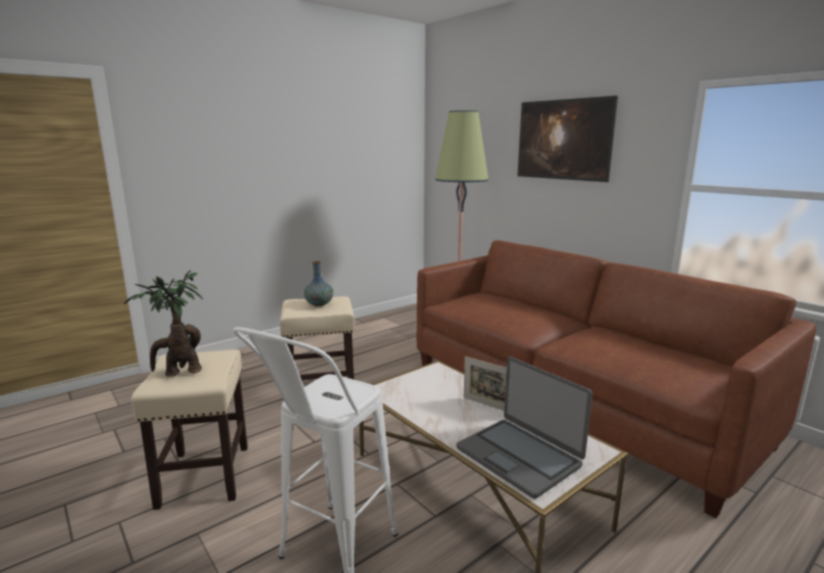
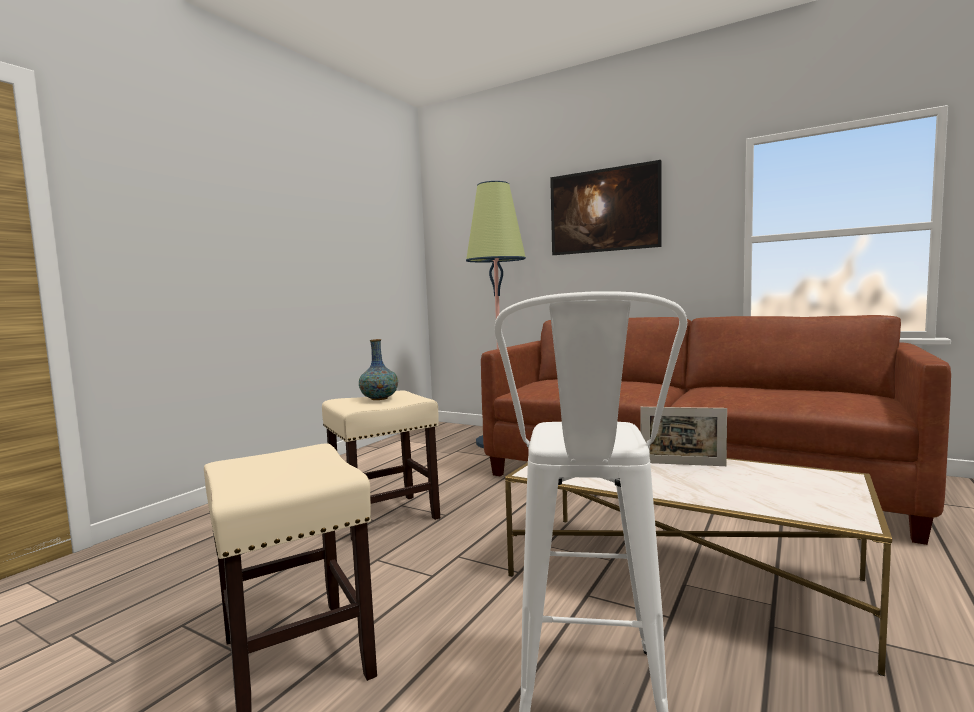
camera: 20 degrees left, 10 degrees down
(179, 372) = (266, 474): potted plant -> none
(519, 456) = (781, 496): laptop -> none

